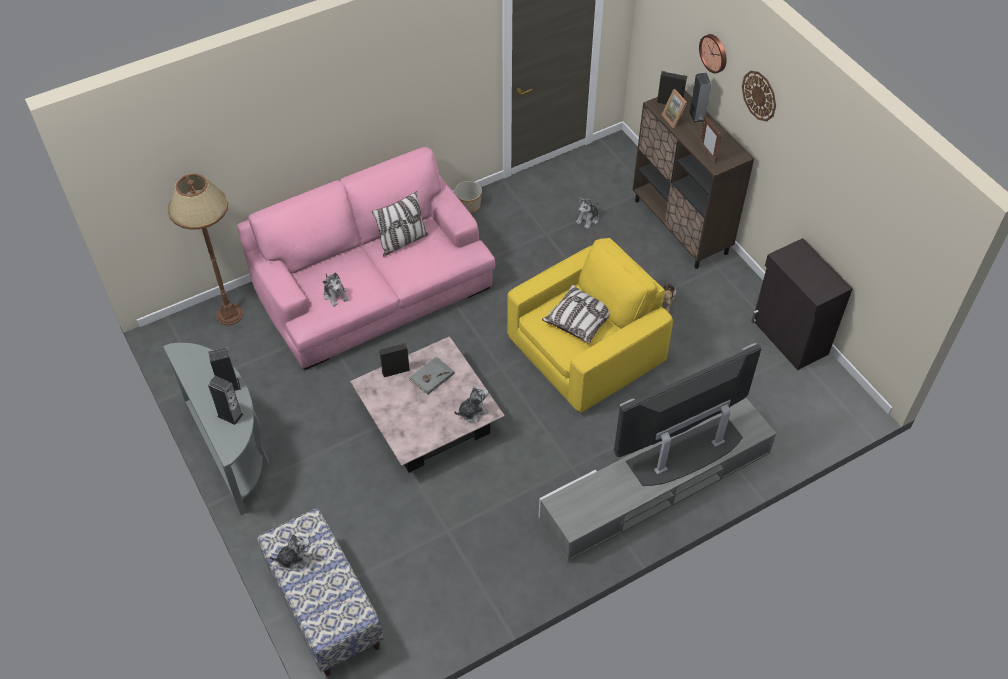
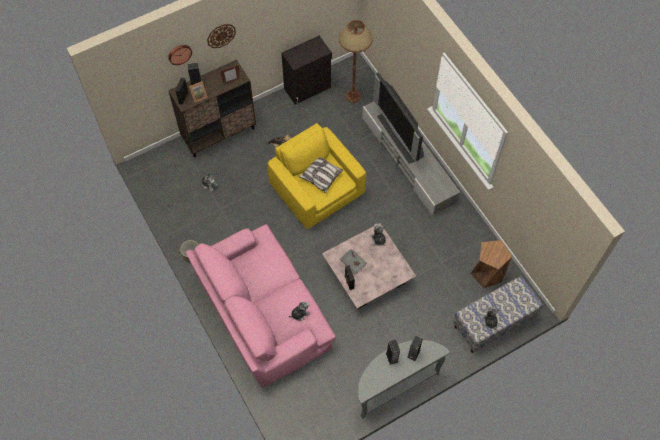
camera: 90 degrees left, 10 degrees up
(230, 315) = (283, 402): brown floor lamp -> brown floor lamp (353, 96)
(402, 241) = (253, 276): pillow -> none
(421, 603) = (487, 273): none -> brown stool

